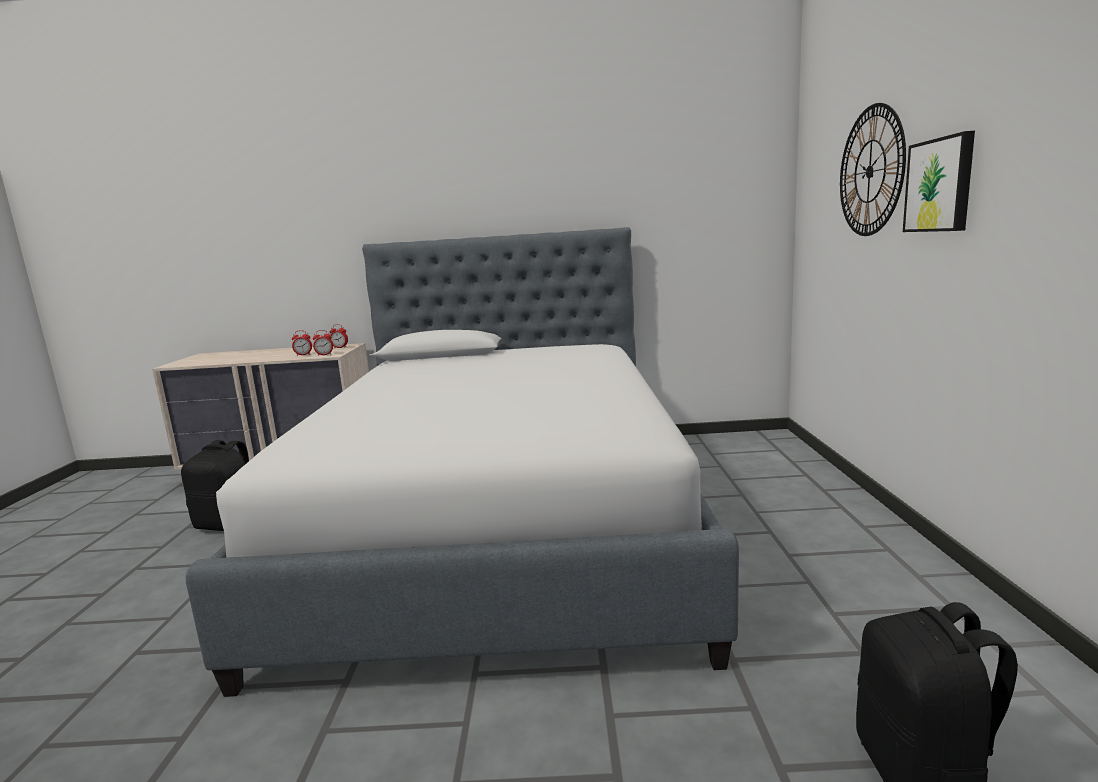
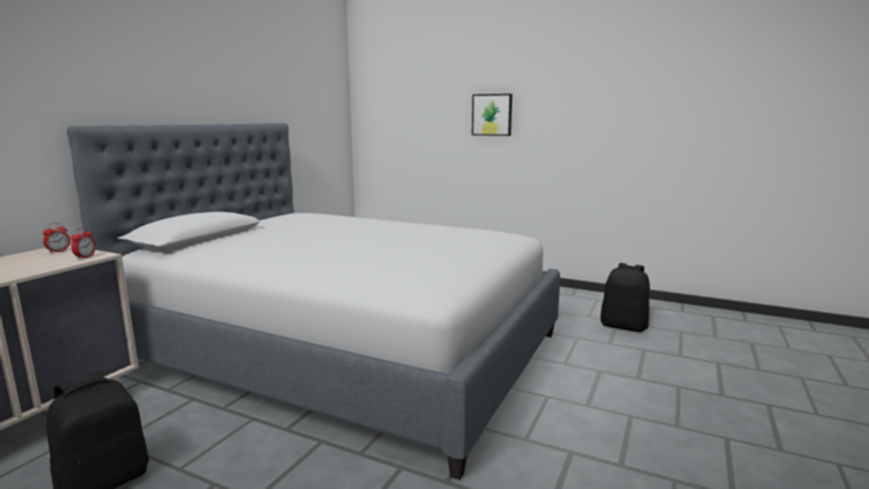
camera: 65 degrees left, 0 degrees up
(303, 355) = (47, 263): alarm clock -> none
(870, 171) = (435, 102): wall clock -> none

